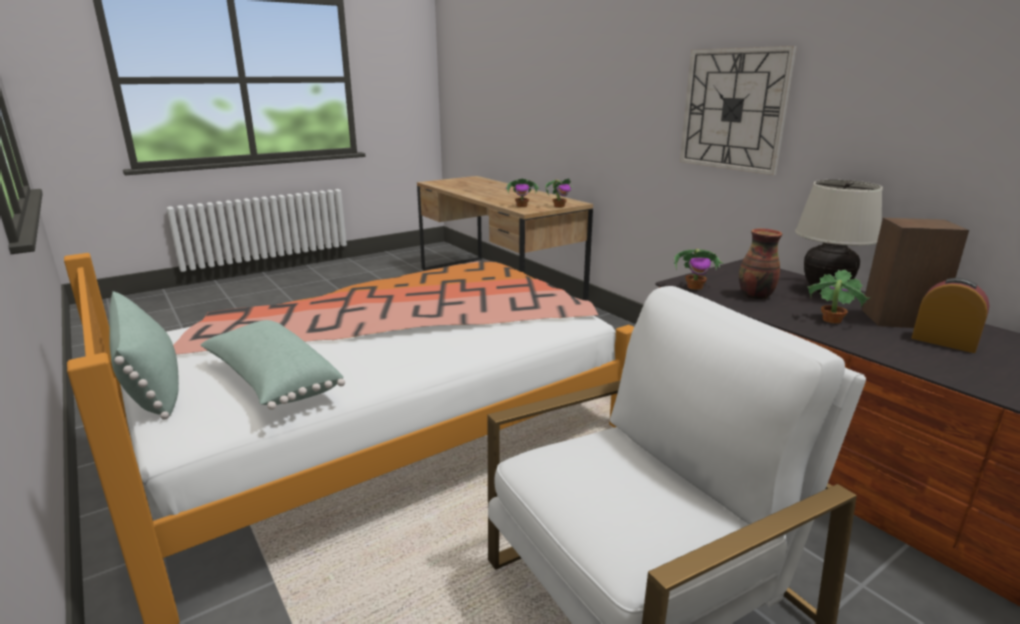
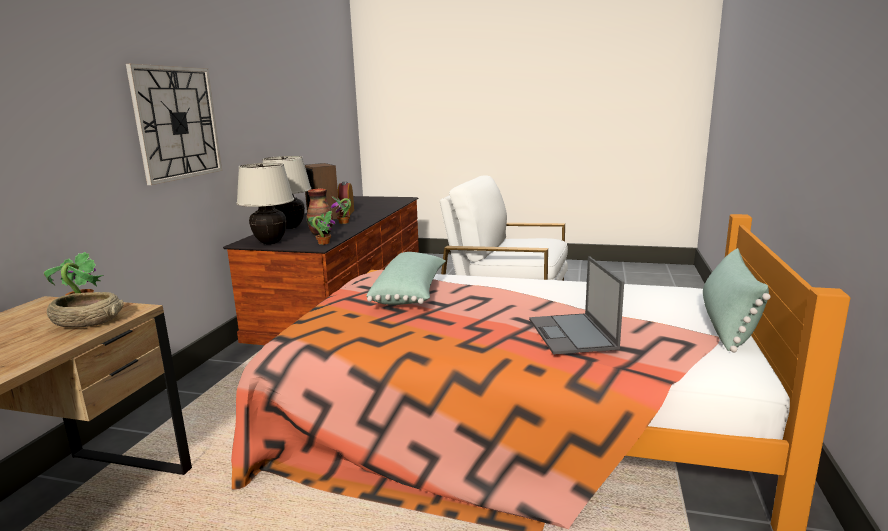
camera: 130 degrees left, 5 degrees down
(272, 382) = (635, 298): green pillow -> green pillow (411, 293)
(300, 311) = (572, 334): none -> laptop
(522, 206) = (88, 322): potted plant -> beige bowl
(734, 272) = (270, 242): none -> beige table lamp

